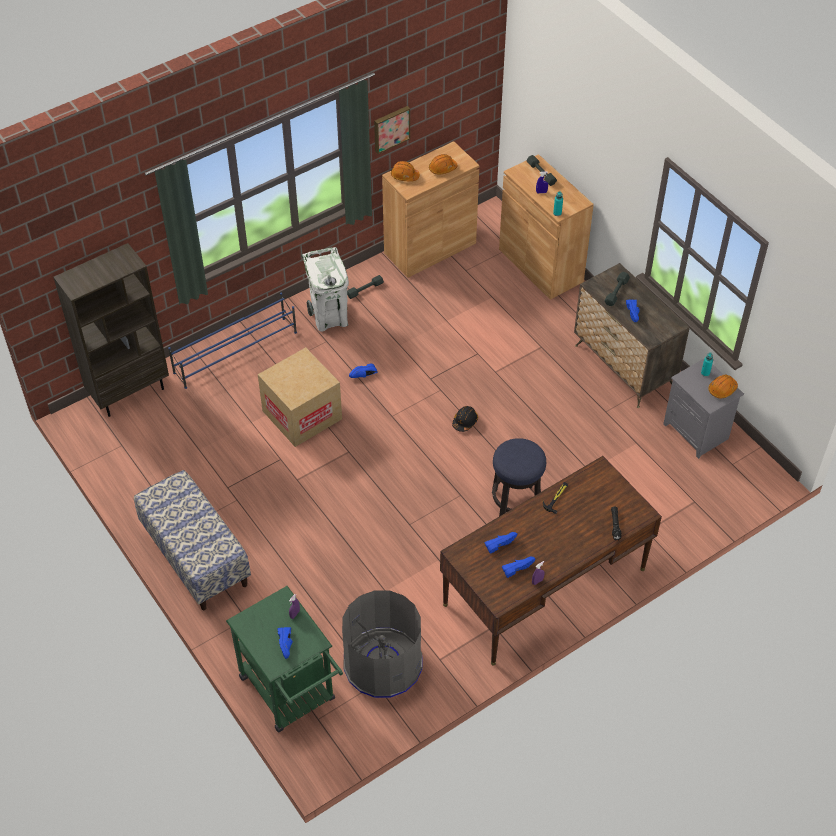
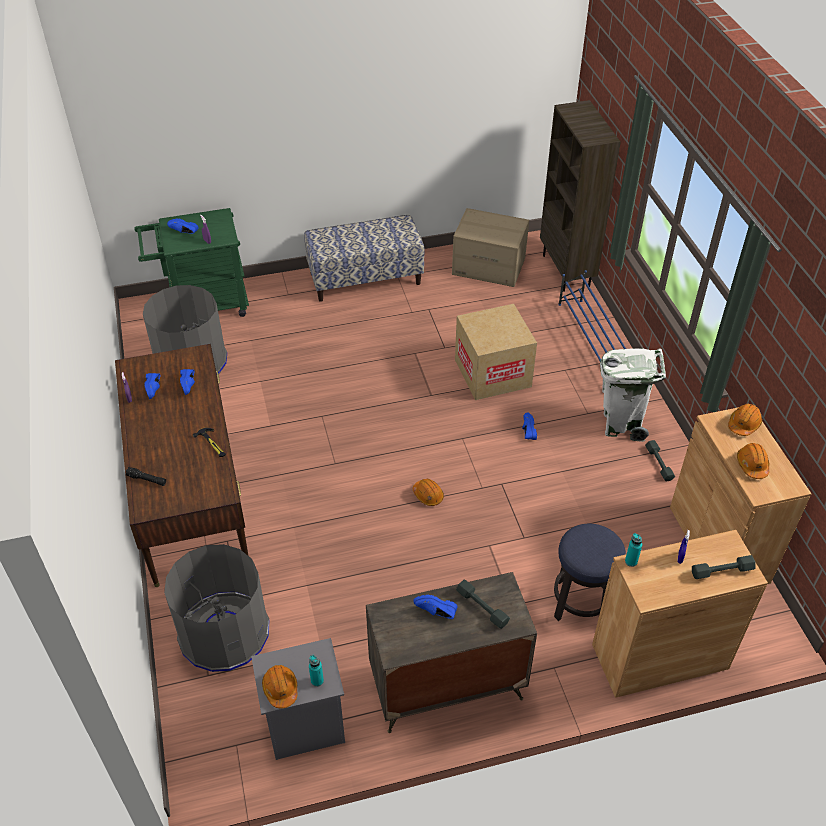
camera: 110 degrees right, 5 degrees down
(140, 456) = (489, 266): none -> cardboard box
(391, 128) = (780, 367): picture -> none
(465, 421) = (428, 495): black hard hat -> orange hard hat
(515, 503) = (300, 504): stool -> stool (581, 603)
(656, 506) = (224, 632): none -> grey trash can

